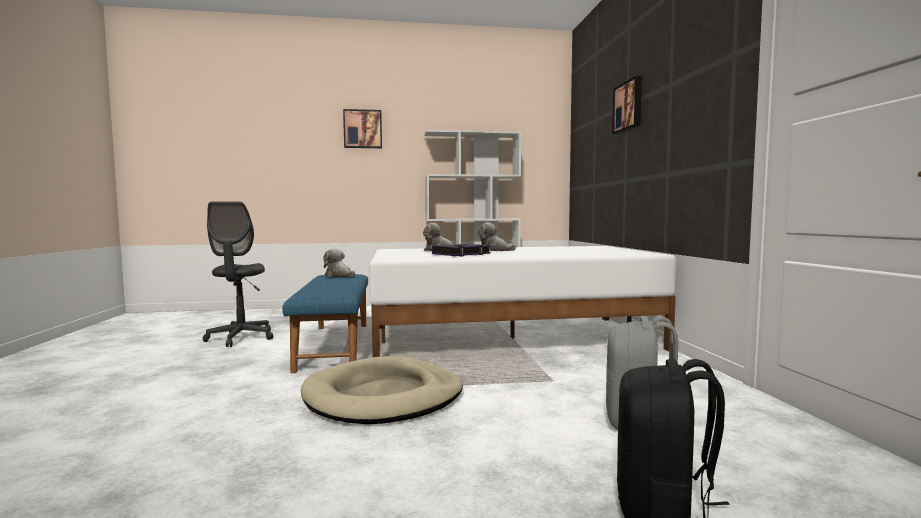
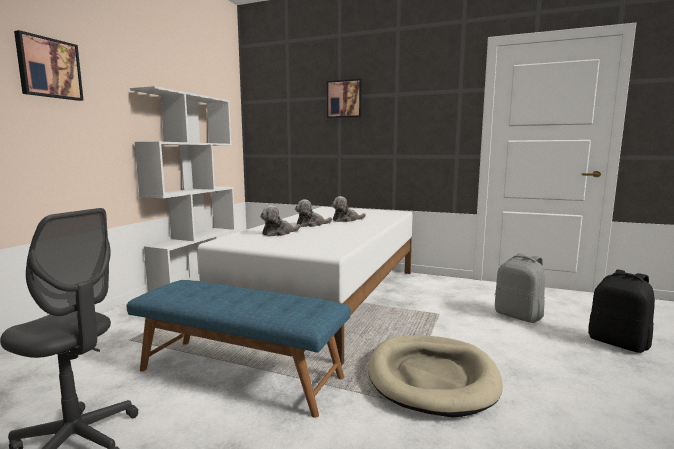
camera: 60 degrees left, 5 degrees up
(339, 275) = (182, 288): plush toy -> plush toy (346, 220)
(461, 254) = (332, 234): book -> none

